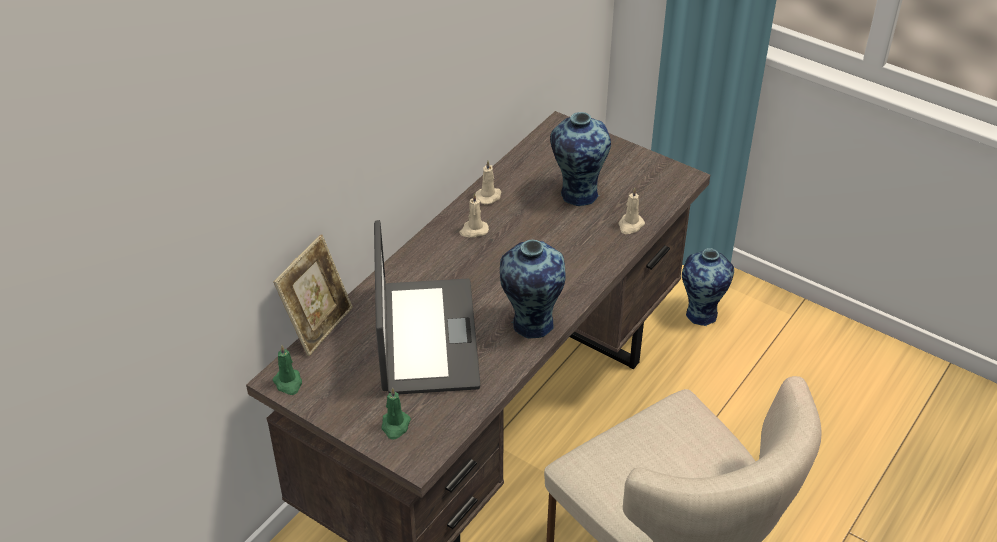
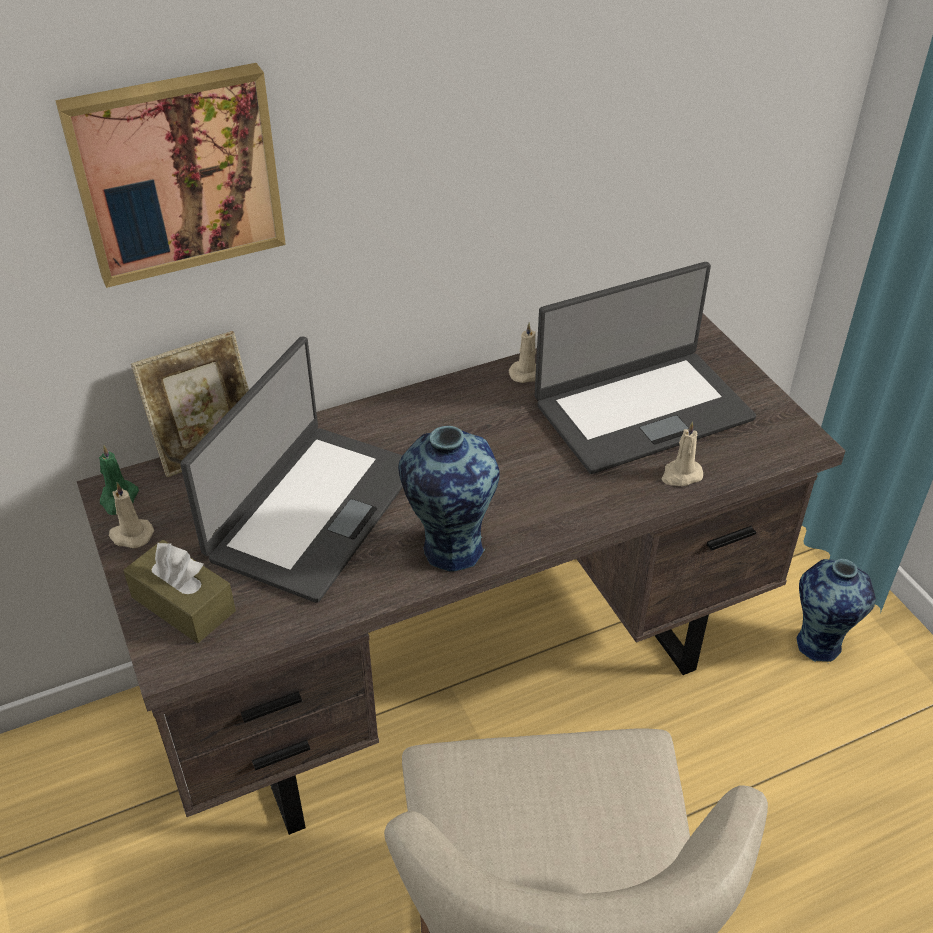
camera: 30 degrees right, 0 degrees up
(293, 135) = (176, 172): none -> picture
(395, 426) = (183, 604): green candle -> brown tissue box
(473, 230) = (476, 407): beige candle -> beige candle (130, 535)
(577, 193) = (641, 410): vase -> laptop

